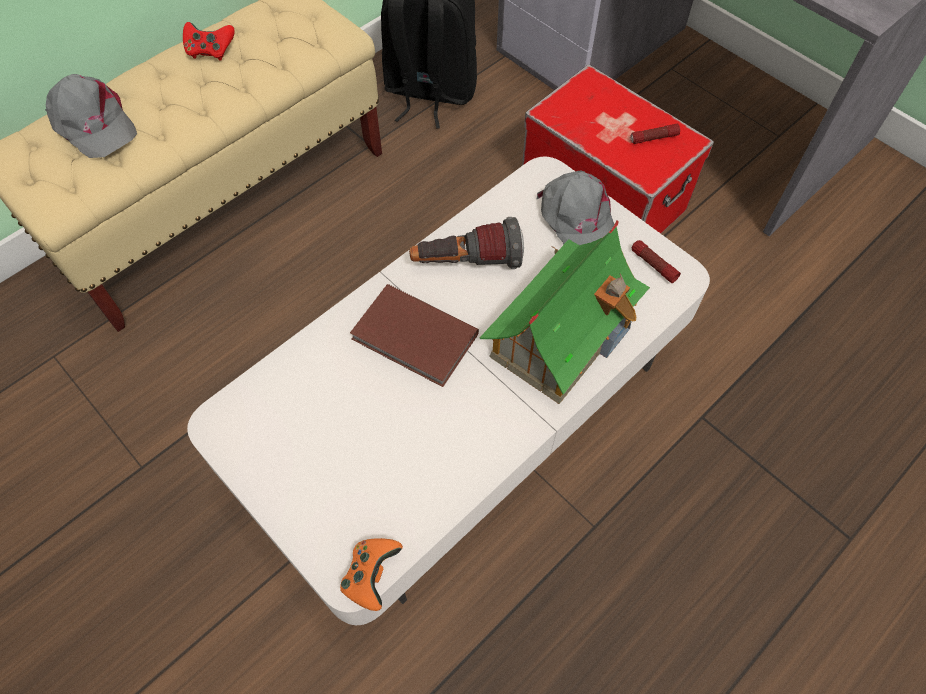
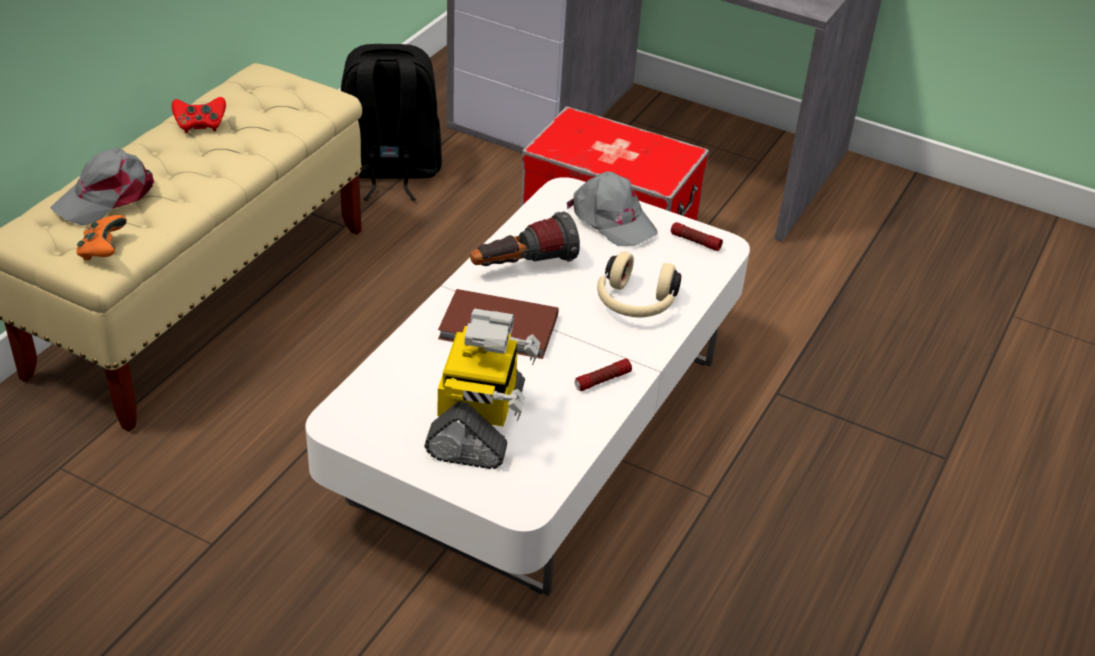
camera: 20 degrees left, 20 degrees down
(93, 124) = (107, 197): grey cap -> grey cap turned 105 degrees clockwise
(349, 458) = (479, 424): none -> toy robot
(371, 575) = (540, 500): orange game controller -> orange game controller (103, 250)
(562, 334) = (635, 303): toy house -> beige headphones
(653, 138) = (653, 154): flashlight -> flashlight (602, 380)

